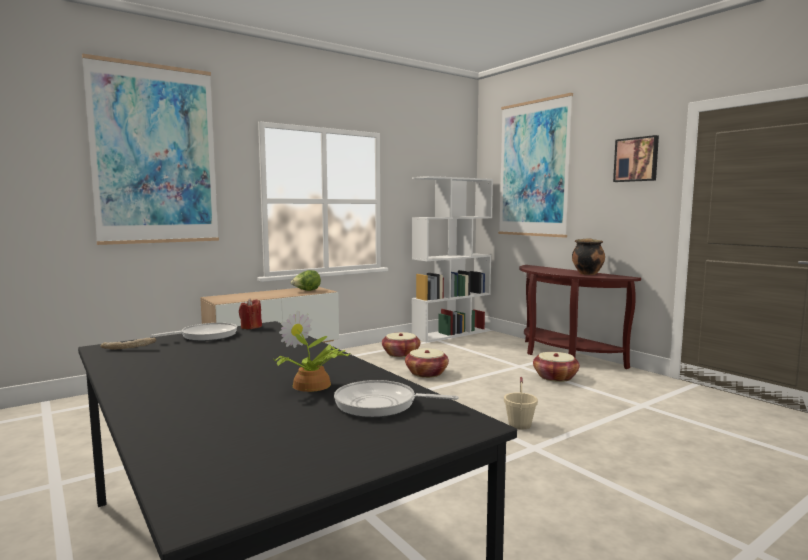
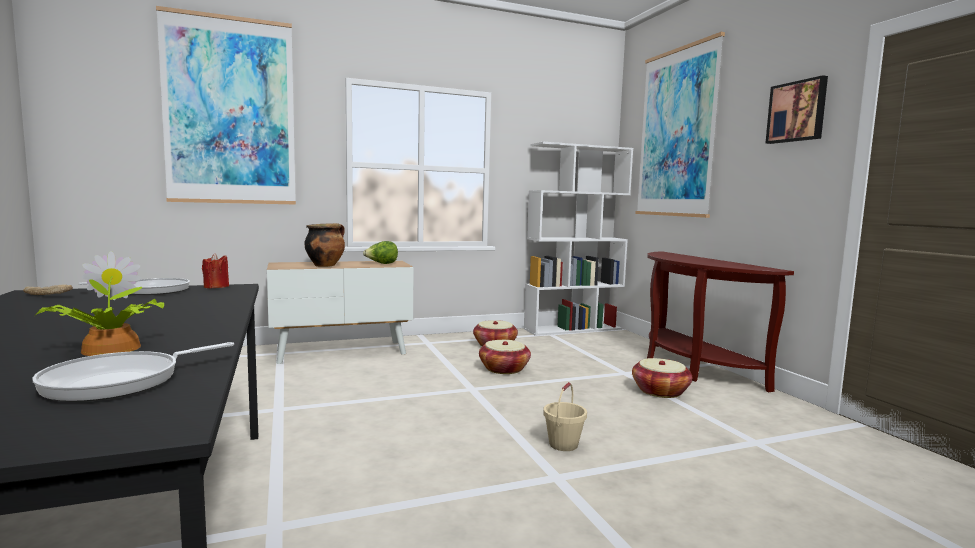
camera: 15 degrees right, 0 degrees up
(380, 404) = (121, 381): frying pan -> frying pan turned 75 degrees counterclockwise
(587, 274) = (723, 263): cooking pot -> cooking pot (325, 265)

